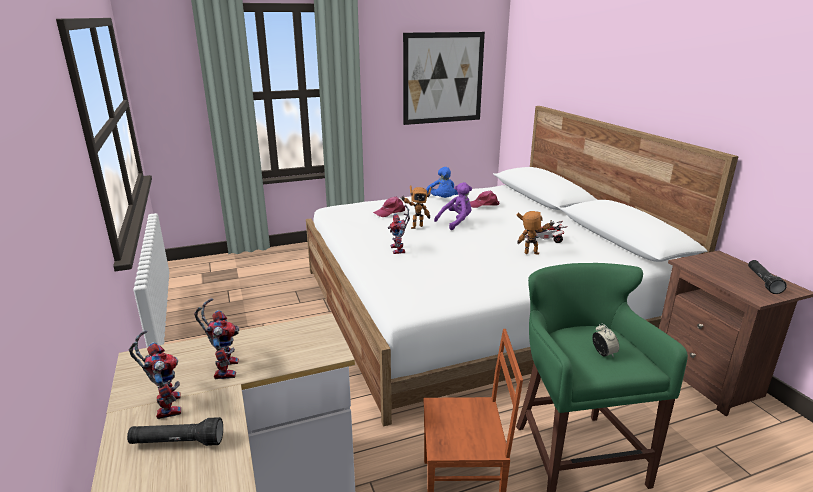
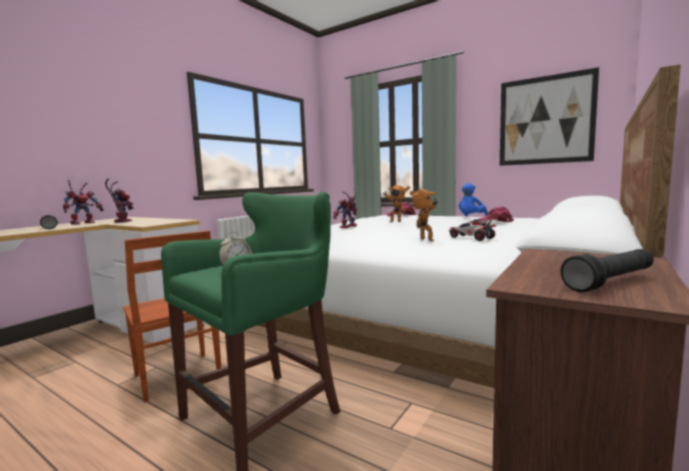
camera: 55 degrees right, 15 degrees down
(224, 367) = (122, 221): toy robot -> toy robot turned 60 degrees counterclockwise
(456, 222) = (432, 223): purple plush toy -> none

